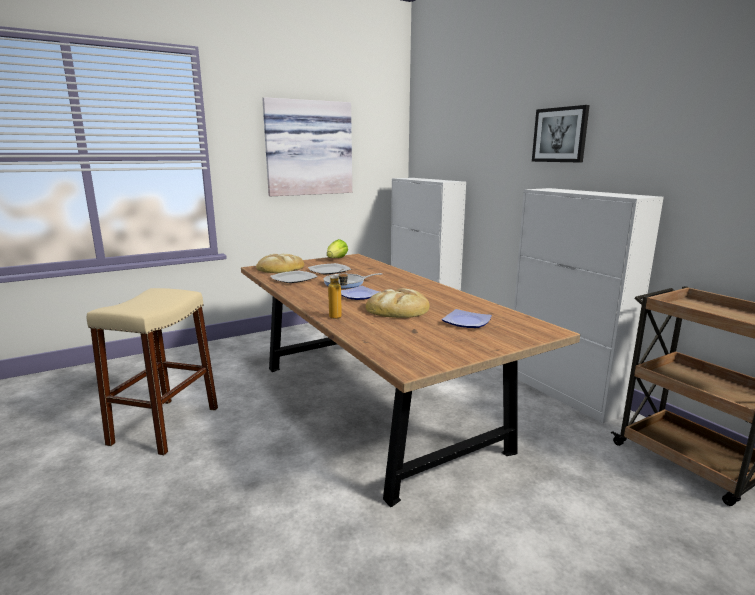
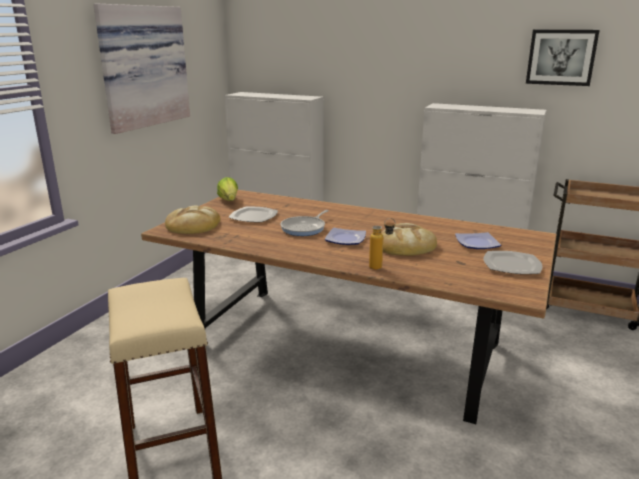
camera: 35 degrees left, 5 degrees up
(294, 279) = (240, 234): plate -> plate (512, 265)
(560, 135) = (438, 53): picture -> picture (561, 57)

